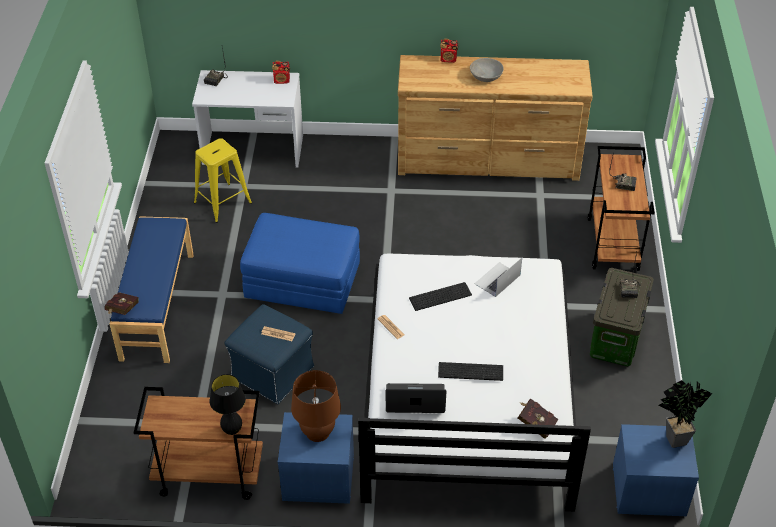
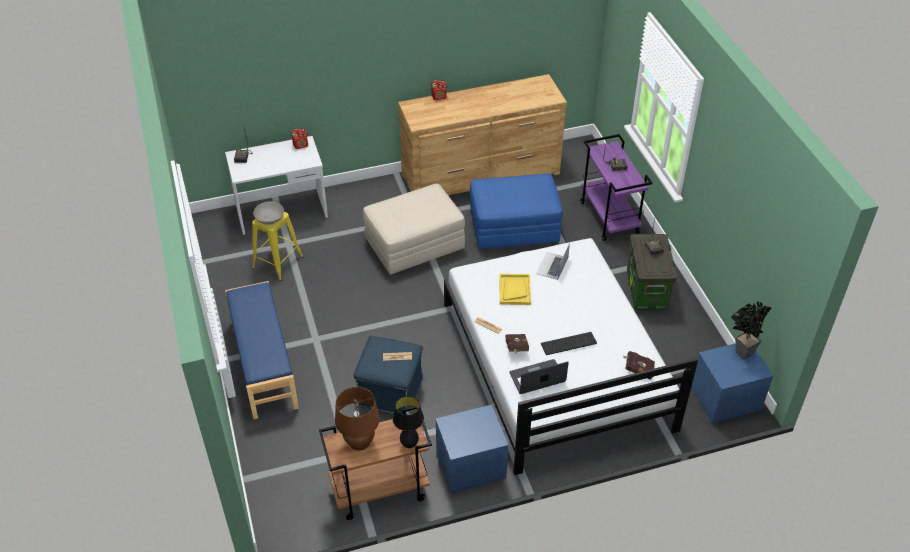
camera: 20 degrees left, 0 degrees up
(122, 310) = (253, 373): red book -> red book (516, 349)
(303, 282) = (379, 310): blue ottoman -> blue ottoman (514, 227)
(317, 432) = (471, 426): brown table lamp -> brown table lamp (359, 441)
(377, 219) = (415, 244): none -> beige ottoman
(440, 295) = (514, 290): keyboard -> yellow tray
(486, 76) = (476, 104): grey bowl -> grey bowl (269, 218)
(613, 245) = (610, 218): brown cart -> purple cart

